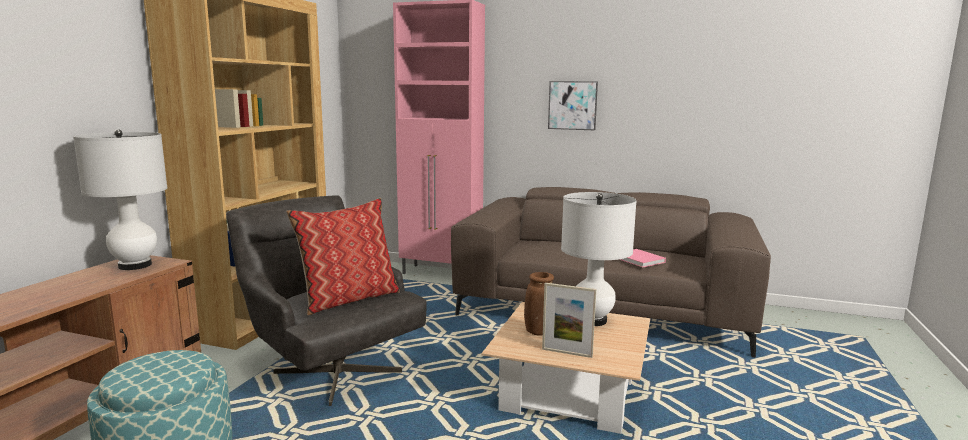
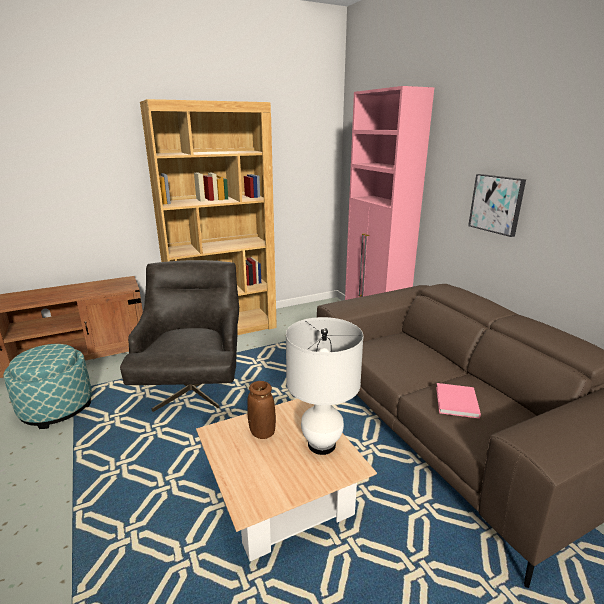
camera: 45 degrees right, 10 degrees up
(135, 265) = (114, 285): white table lamp -> none
(348, 299) = (185, 344): pillow -> none
(567, 353) = (240, 465): picture frame -> none

